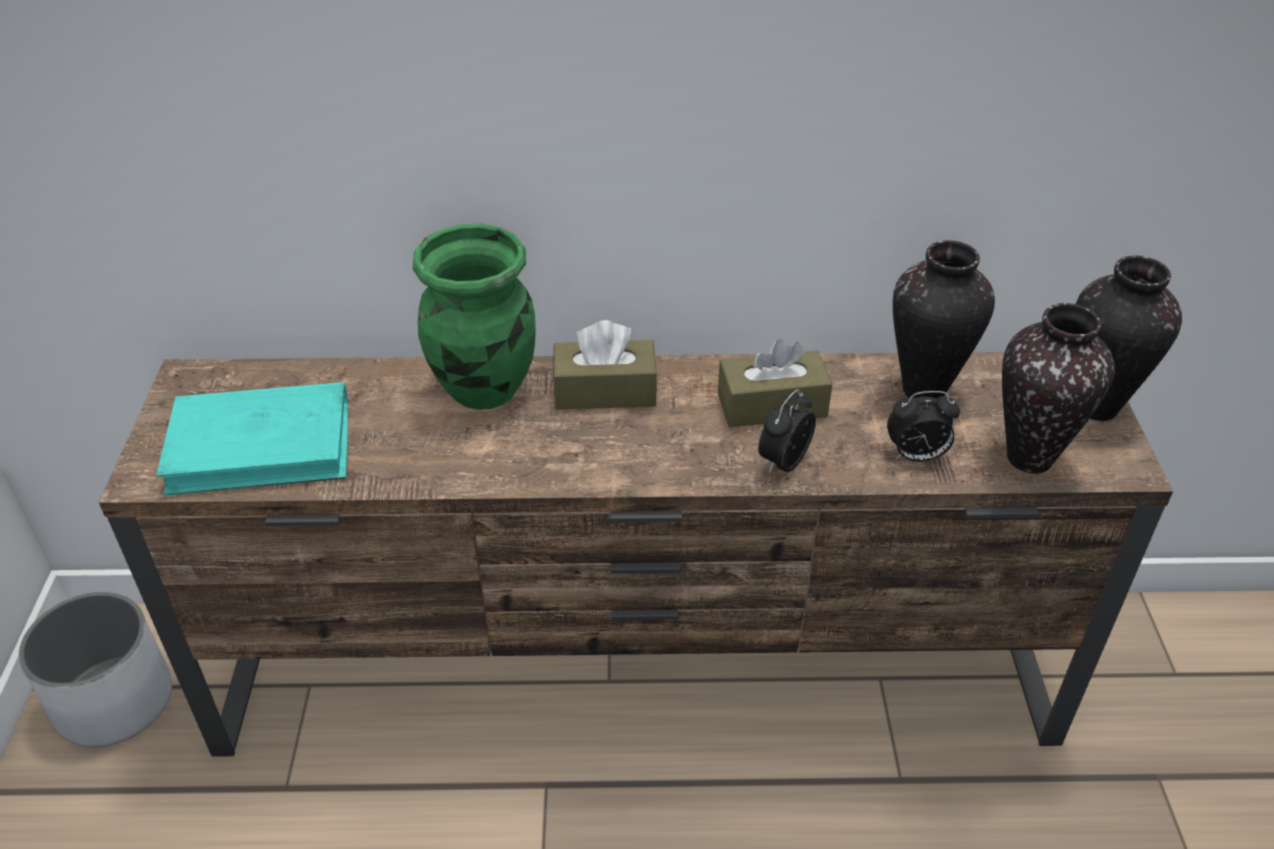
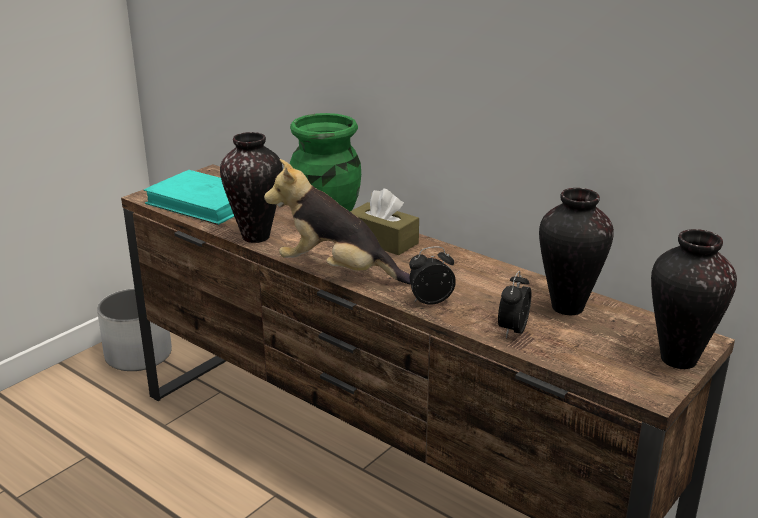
camera: 40 degrees right, 15 degrees down
(619, 475) = (337, 272): none -> plush toy
(772, 405) = (463, 278): brown tissue box -> none
(916, 456) = (512, 330): alarm clock -> alarm clock turned 75 degrees clockwise
(1031, 458) = (588, 361): vase -> vase (257, 237)

